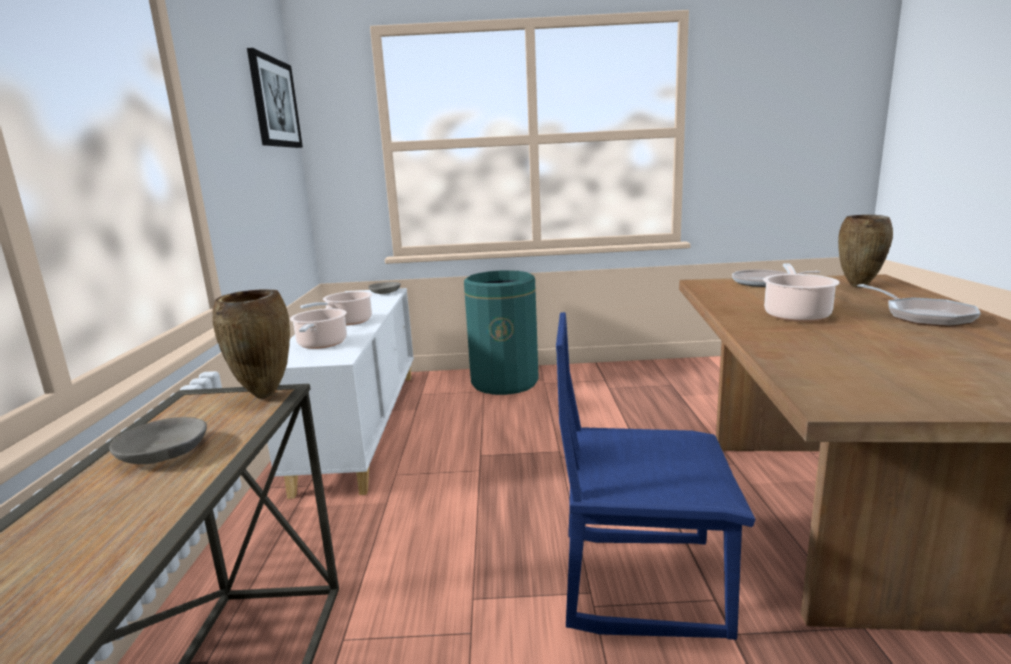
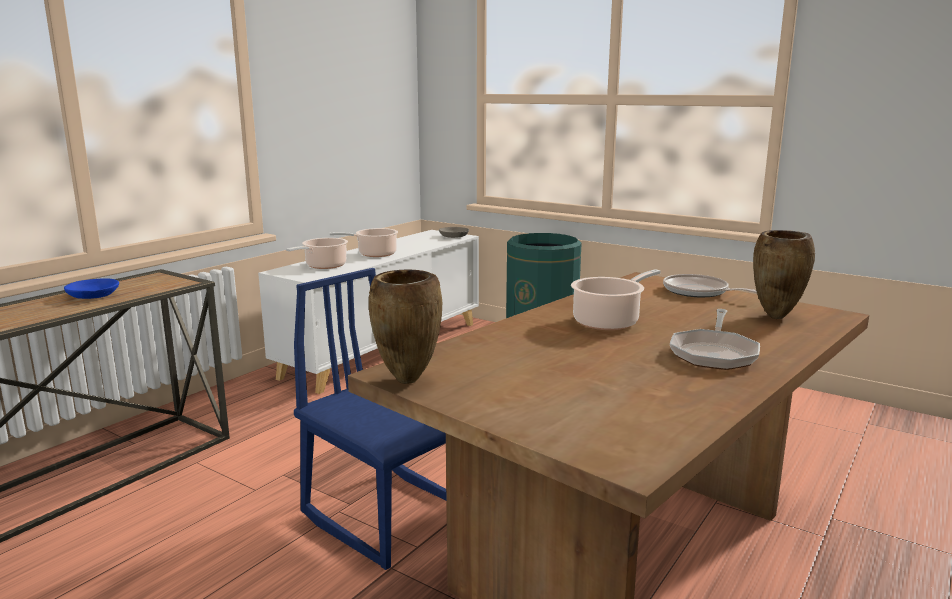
camera: 35 degrees right, 0 degrees up
(164, 453) = (93, 296): grey bowl -> blue bowl
(265, 396) = (181, 282): brown vase -> brown vase (407, 381)
(274, 103) = (379, 58): picture -> none

